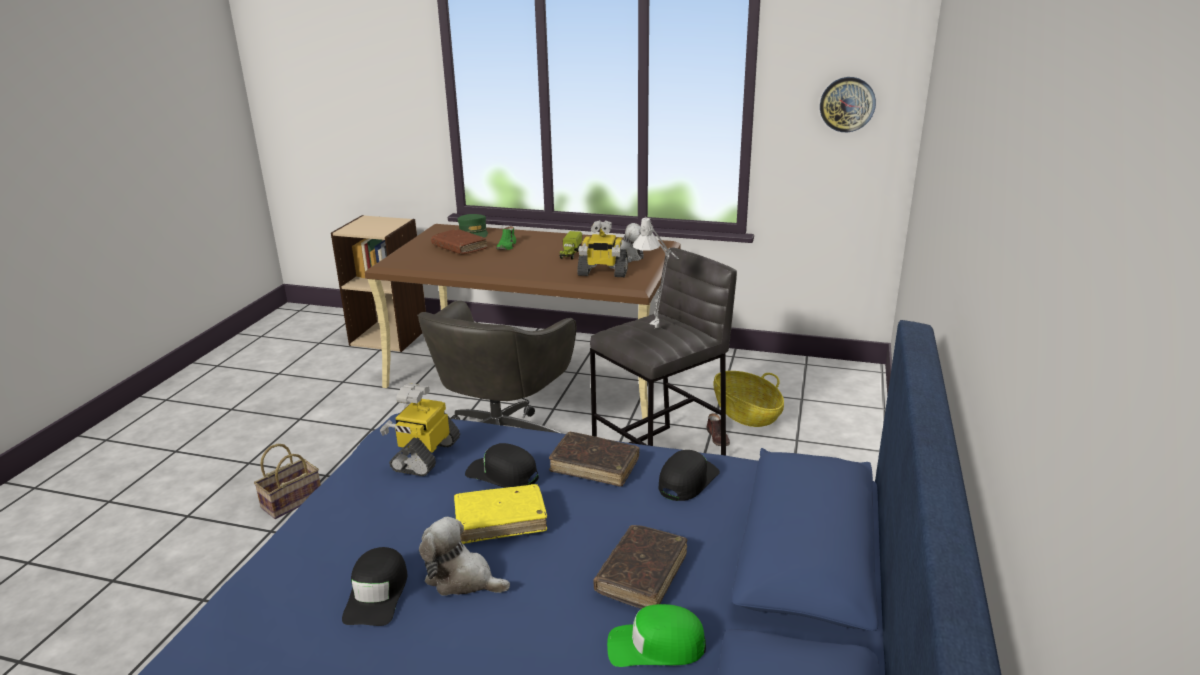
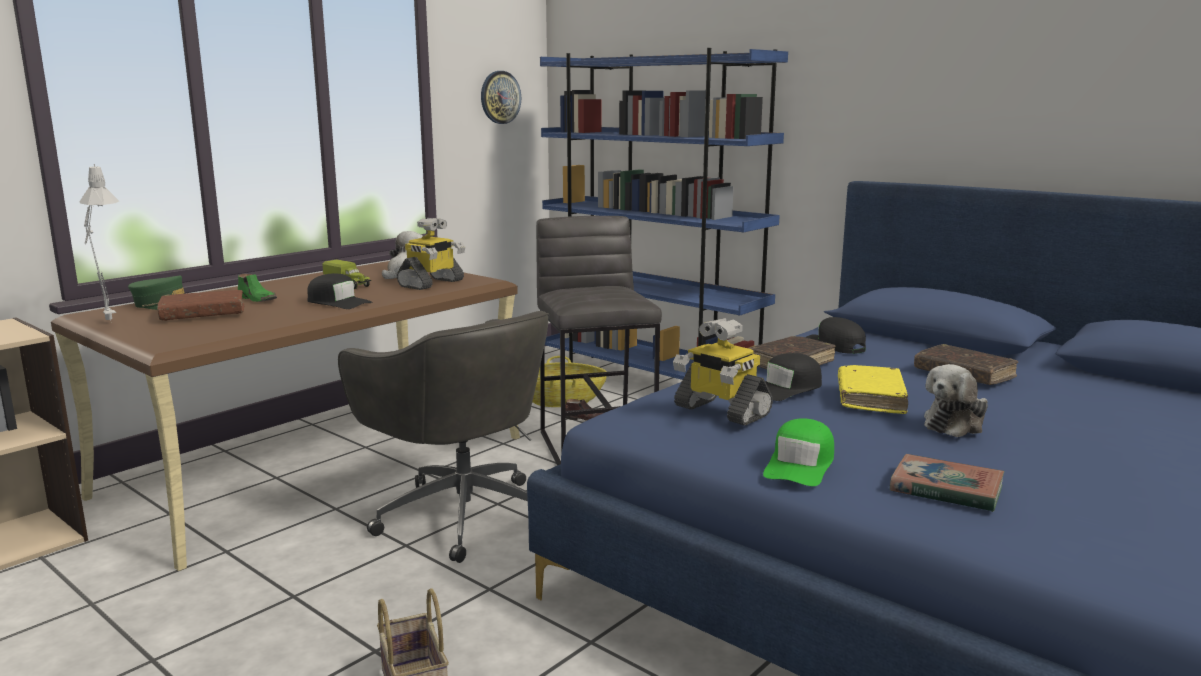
camera: 65 degrees left, 10 degrees down
(303, 585) = (946, 489): none -> book
(377, 594) = (970, 458): black cap -> black cap (338, 302)
(656, 646) = (1054, 384): green cap -> green cap (800, 465)
(659, 326) = (596, 288): grey table lamp -> grey table lamp (107, 320)
(847, 444) = (651, 383): none -> blue bookcase

